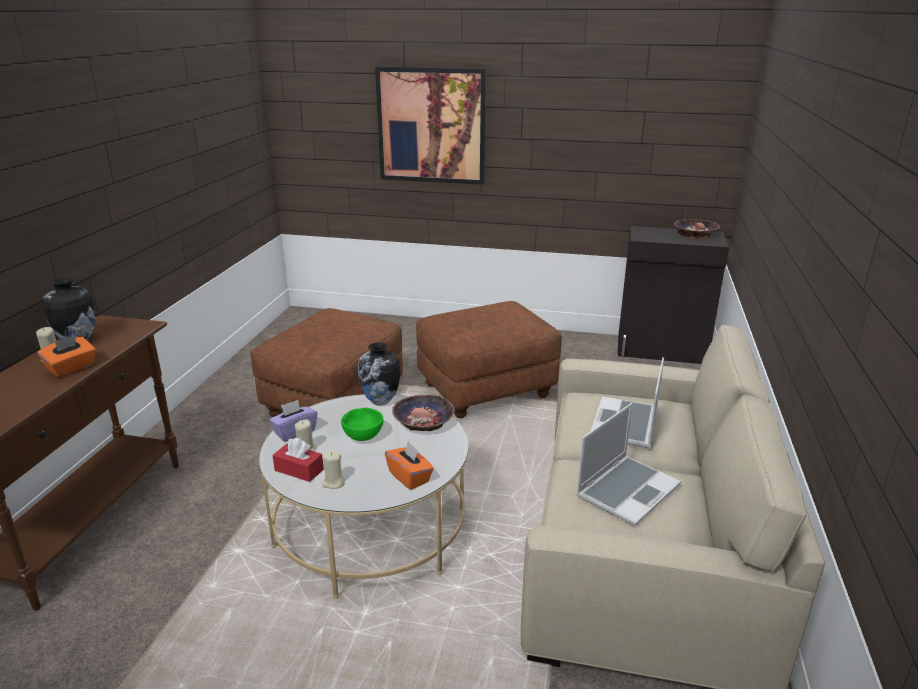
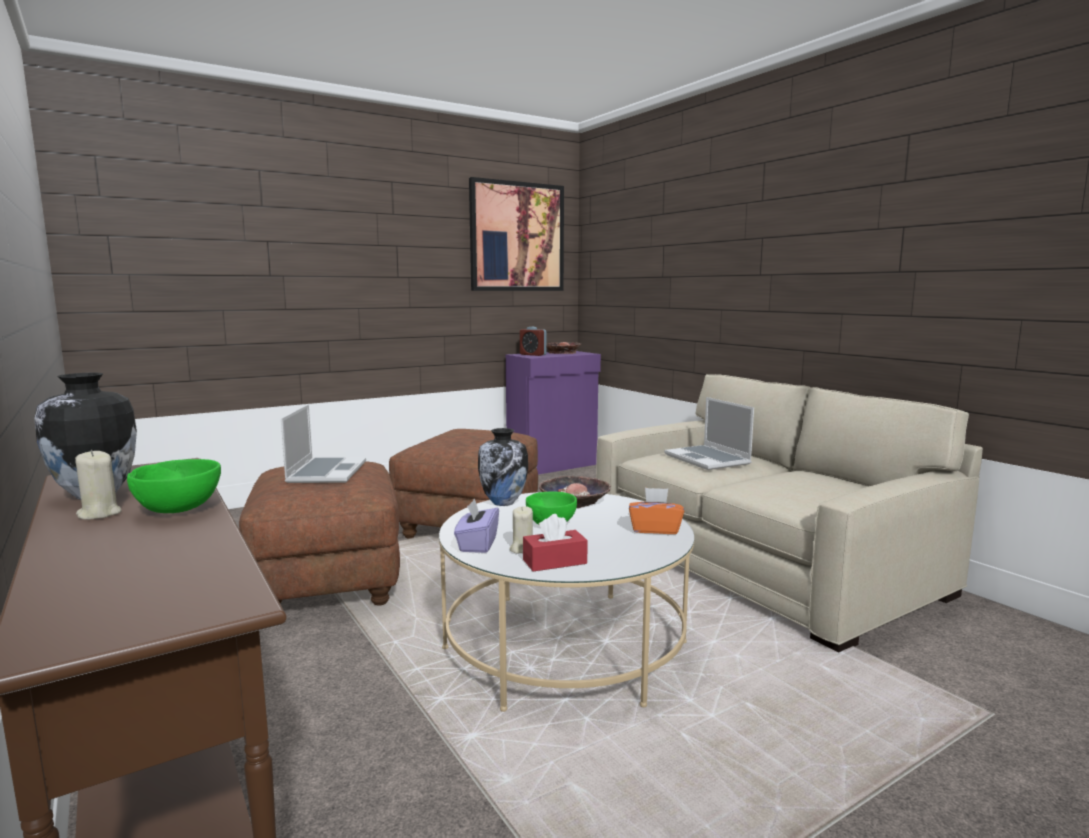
camera: 45 degrees left, 15 degrees down
(72, 368) = (178, 510): orange tissue box -> green bowl
(333, 482) = (608, 555): beige candle -> none
(431, 126) = (300, 264): picture -> picture (517, 237)
(627, 490) = (792, 482): laptop -> laptop (326, 472)
(652, 233) = (533, 354): none -> alarm clock
(662, 350) = (553, 465): black cabinet -> purple cabinet

